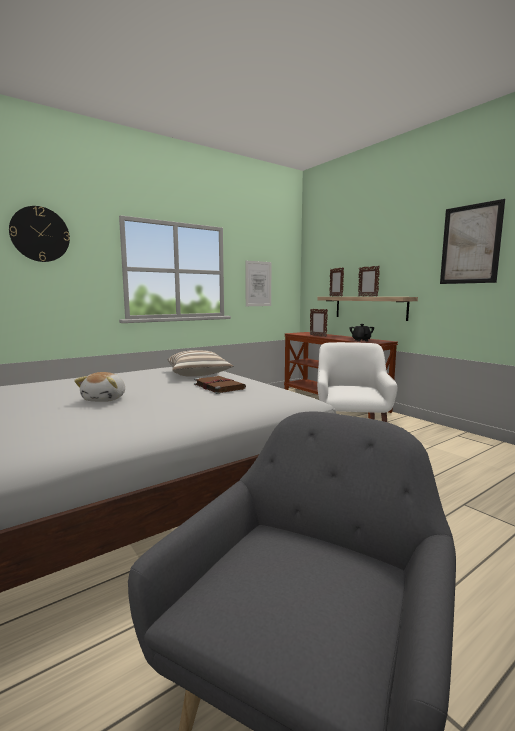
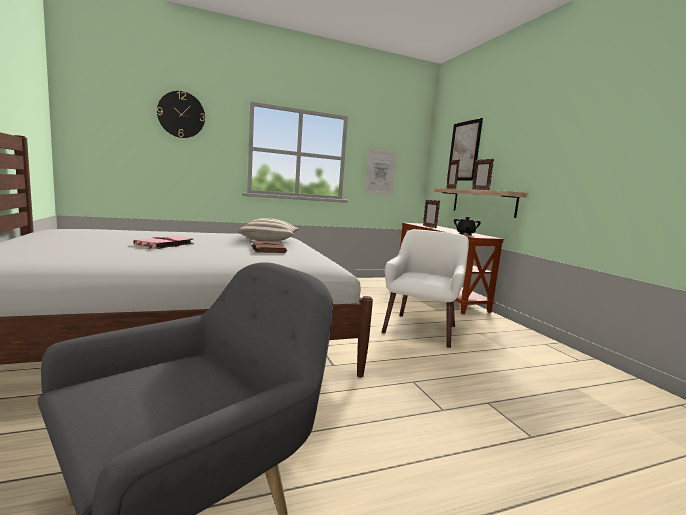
camera: 15 degrees right, 0 degrees up
(105, 399) = (164, 244): plush toy -> pink book
(470, 244) = (584, 137): picture -> picture (464, 151)

